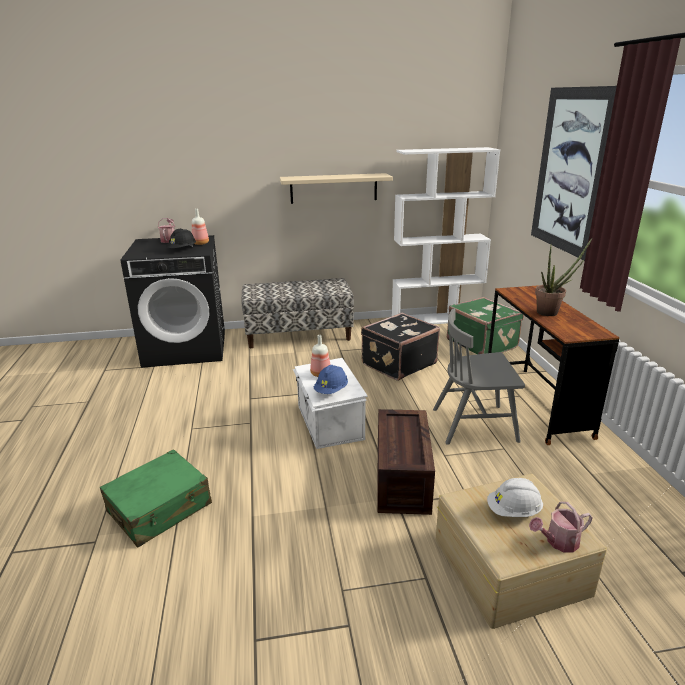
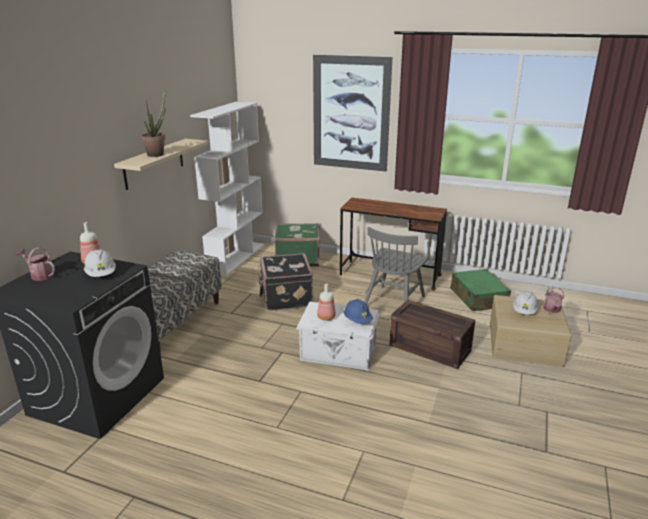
camera: 60 degrees left, 0 degrees up
(160, 508) = (387, 470): green suitcase -> green suitcase (478, 298)
(182, 250) = (101, 274): black hard hat -> white hard hat
(551, 312) = (397, 209): potted plant -> potted plant (158, 154)

